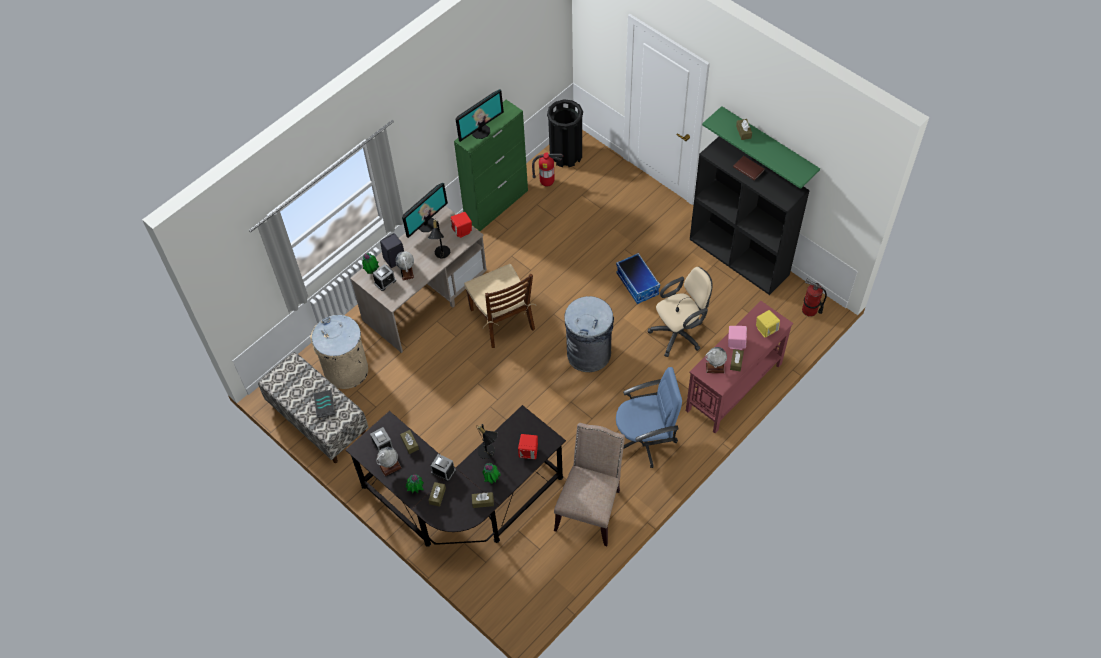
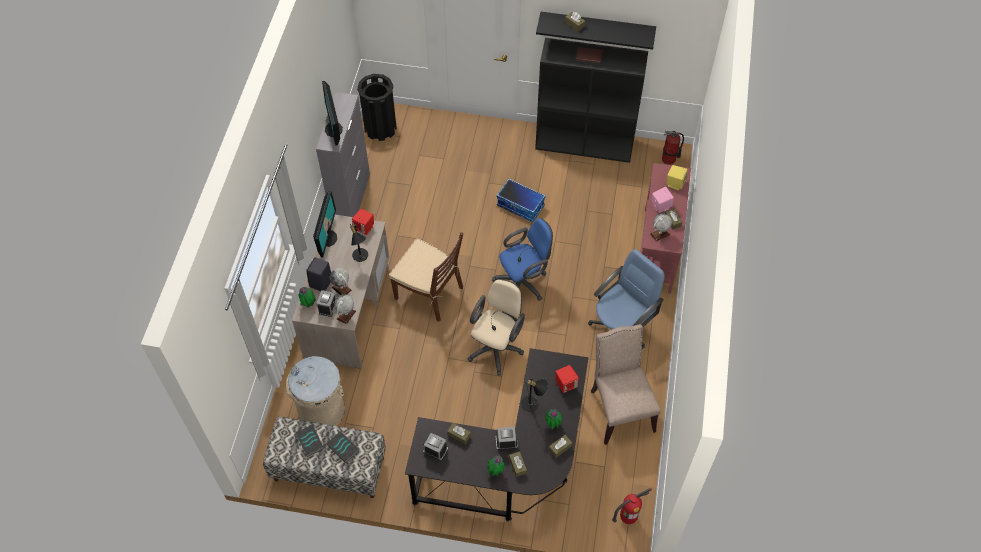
camera: 35 degrees left, 0 degrees up
(304, 386) = (310, 441): none -> book
(390, 467) = (457, 465): globe -> globe (346, 315)
(480, 131) = (334, 129): monitor -> monitor turned 150 degrees clockwise
(496, 205) = (351, 198): green cabinet -> grey cabinet
(547, 183) = (382, 159): fire extinguisher -> fire extinguisher (628, 517)
(589, 353) = (523, 283): grey trash can -> blue office chair
(679, 333) = (584, 228): beige office chair -> beige office chair (497, 347)
(768, 145) = (597, 27): green shelf -> black shelf

